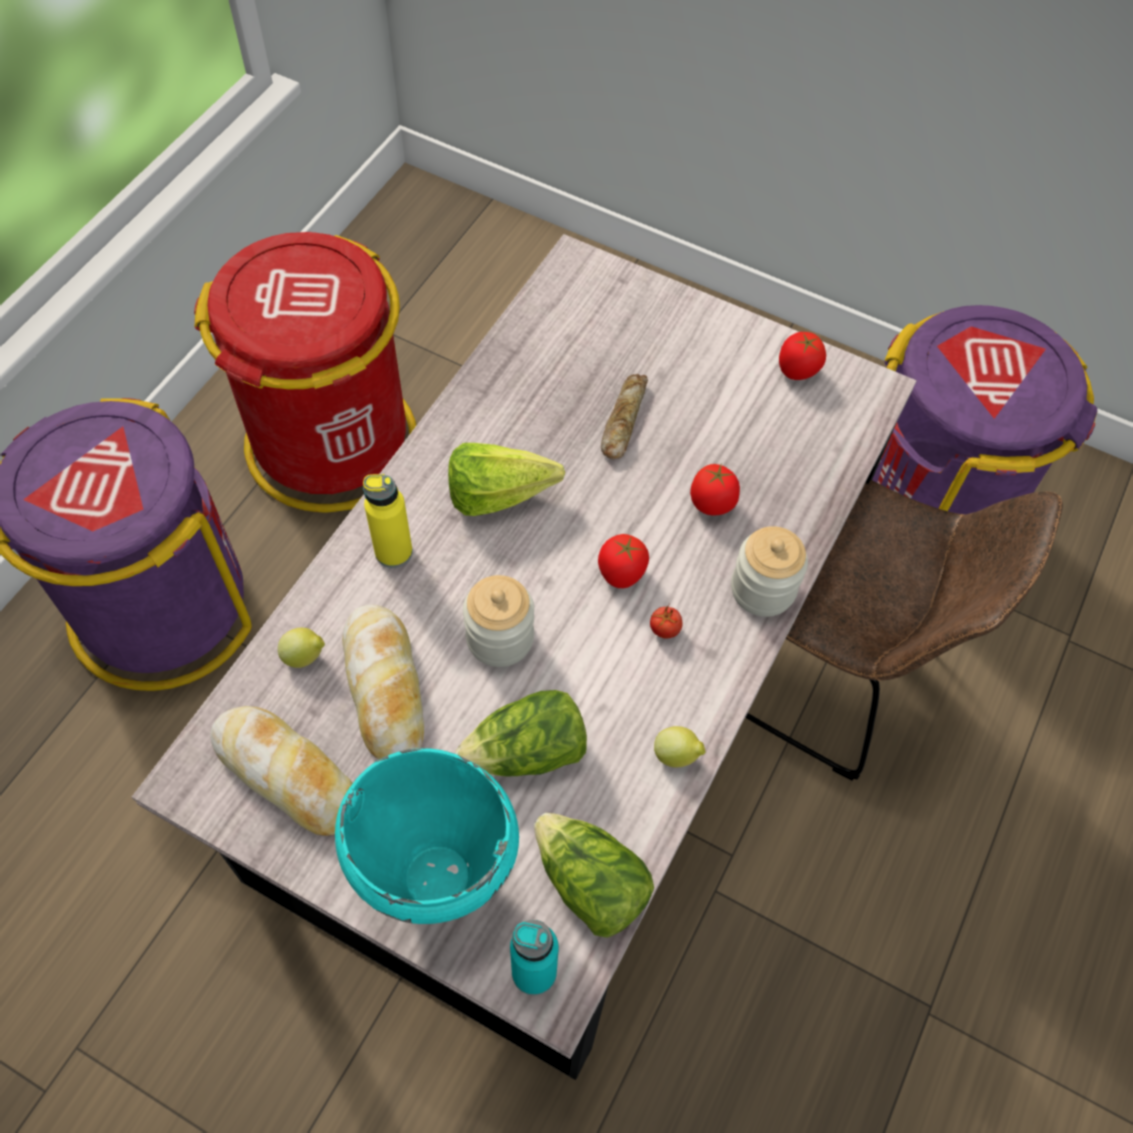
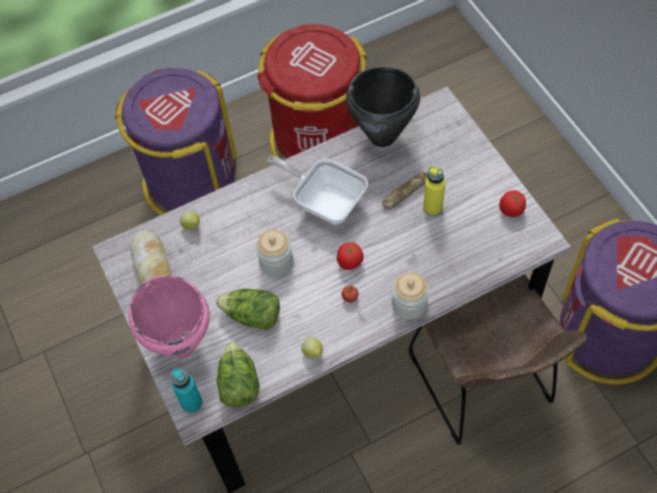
camera: 40 degrees right, 0 degrees up
(385, 688) = (214, 257): bread -> none
(393, 552) = (259, 200): yellow bottle -> yellow bottle (432, 208)
(436, 875) = (181, 343): turquoise cooking pot -> pink cooking pot
(507, 497) = (325, 201): lettuce -> frying pan
(523, 352) = (383, 136): none -> black cooking pot
(712, 503) = (416, 253): tomato -> none

